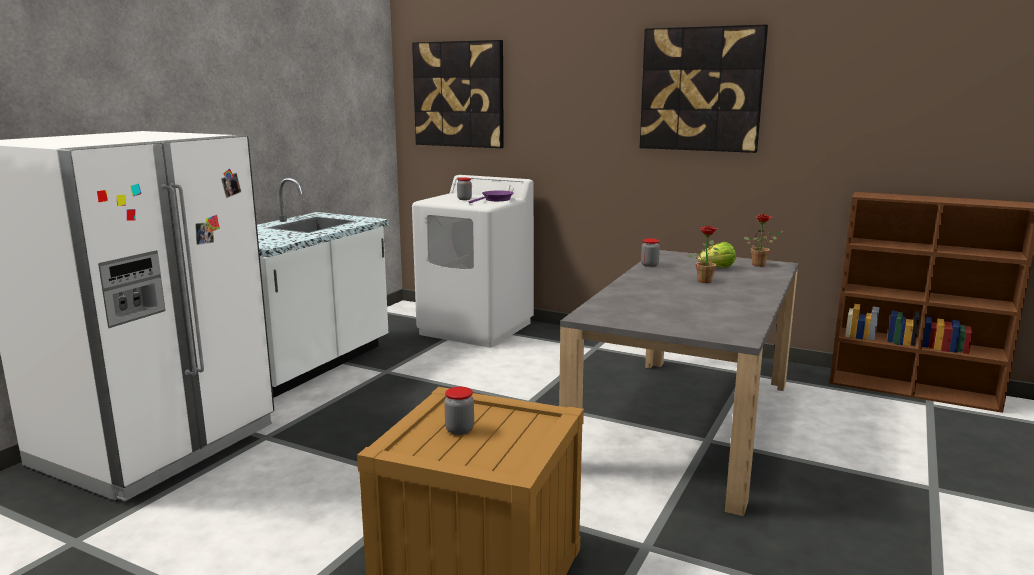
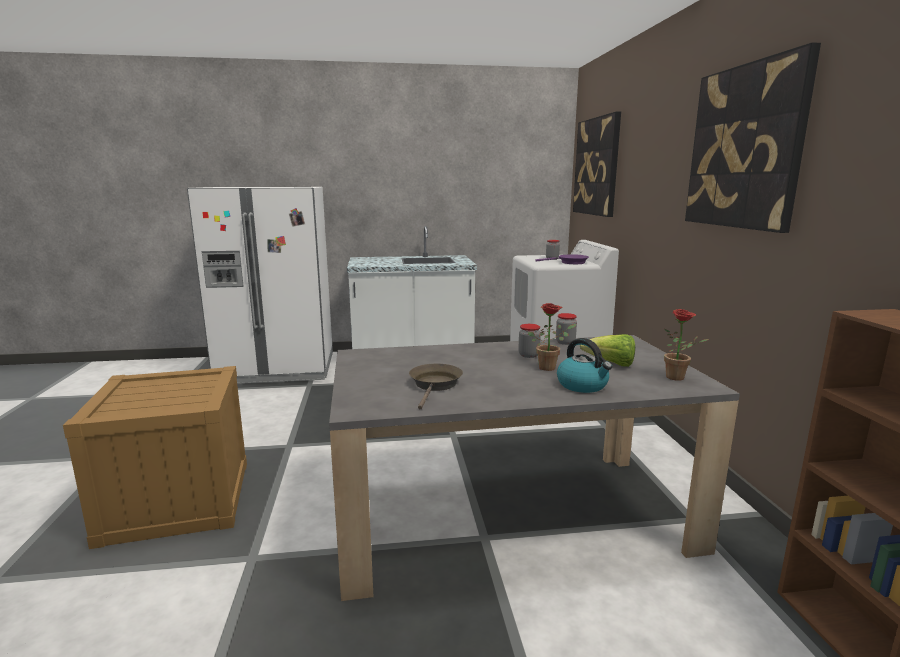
camera: 55 degrees right, 0 degrees up
(459, 430) = (167, 388): jar -> jar (528, 355)
(708, 311) = (435, 385): none -> brown frying pan
(751, 283) = (583, 385): none -> kettle

